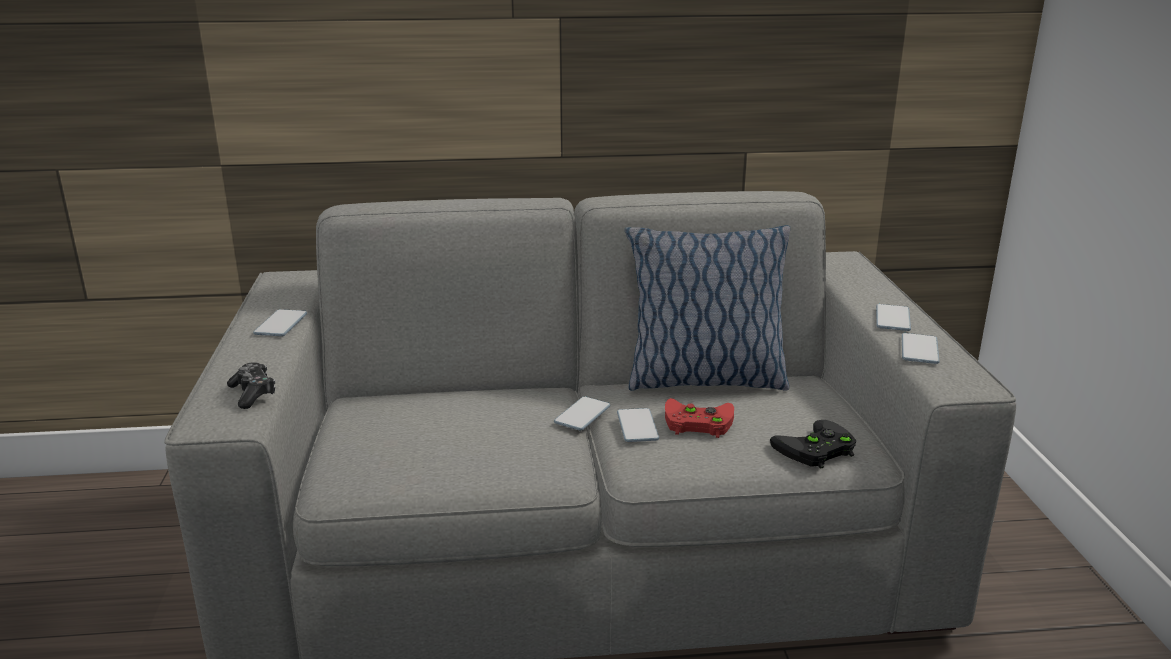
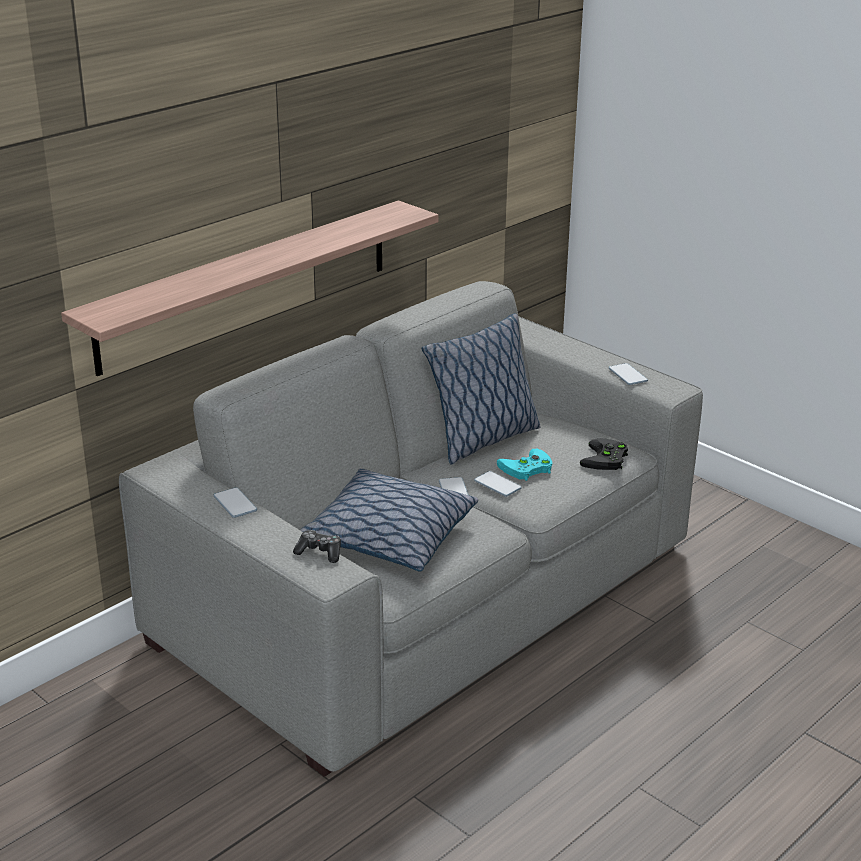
camera: 40 degrees left, 5 degrees up
(438, 430) = (388, 537): none -> pillow
(454, 108) = (247, 284): none -> shelf
(696, 422) = (526, 469): red game controller -> turquoise game controller
(892, 319) = (588, 358): phone -> none

